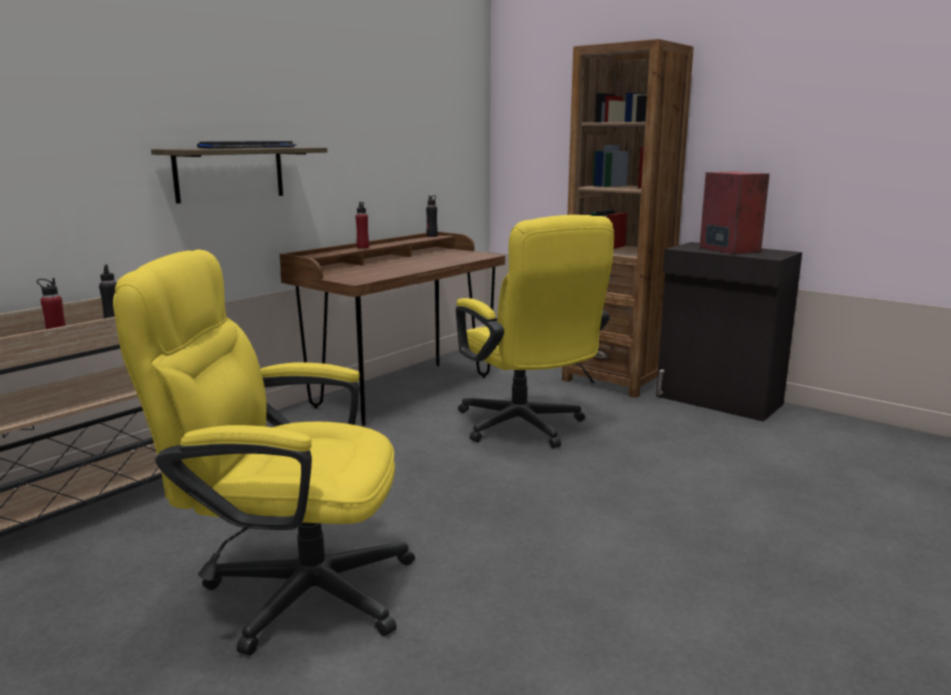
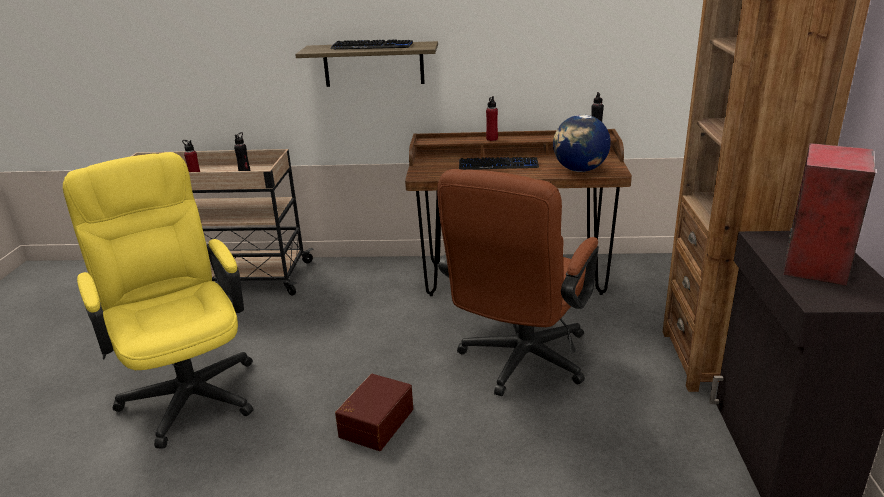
camera: 55 degrees right, 10 degrees up
(397, 266) = (498, 165): none -> keyboard
(464, 258) = (579, 170): none -> globe
(519, 503) = (375, 422): none -> brown storage box
(526, 428) = (519, 363): yellow office chair -> brown office chair

